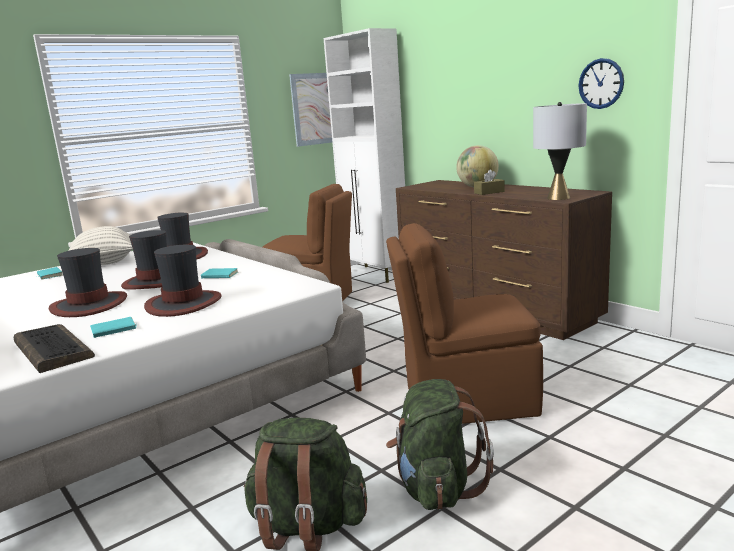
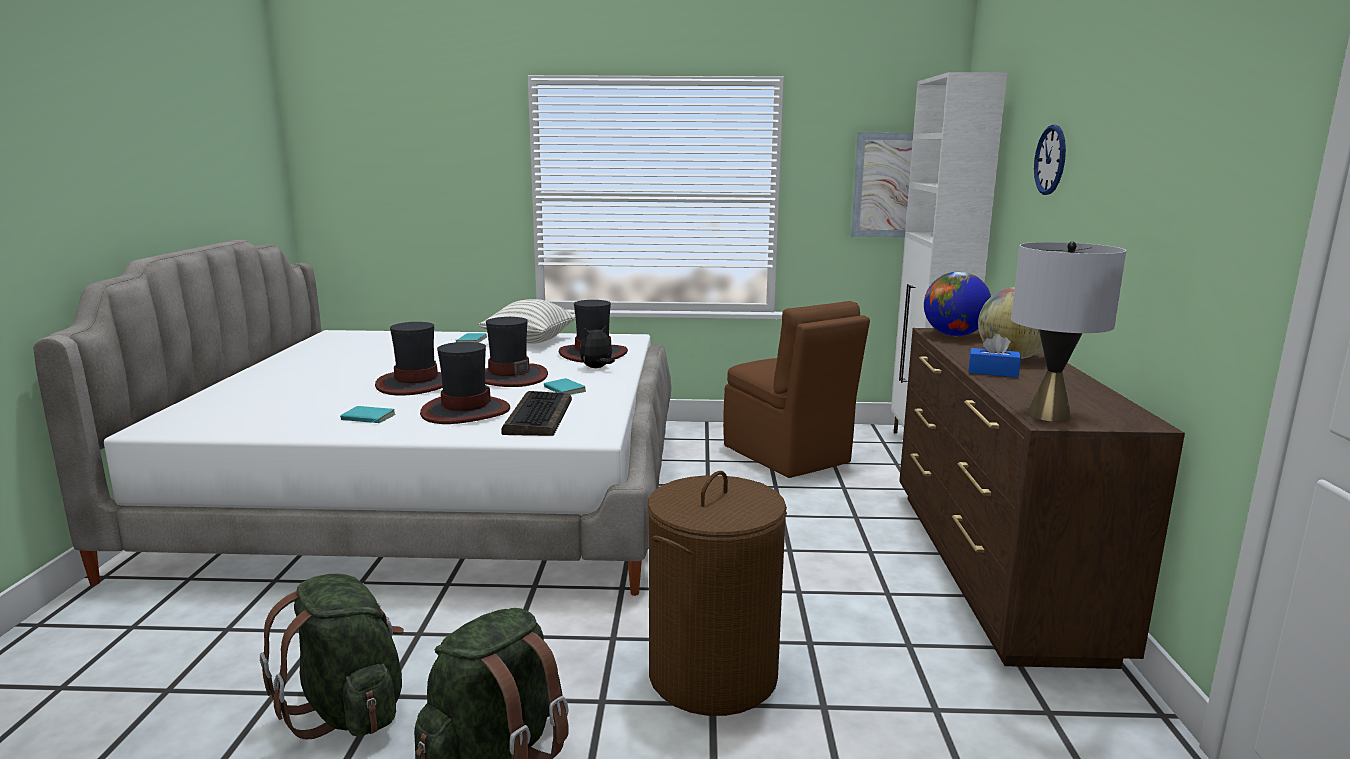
camera: 40 degrees right, 0 degrees up
(51, 349) = (301, 419): keyboard -> keyboard (538, 416)
(206, 261) = (597, 368): none -> plush toy
(425, 186) = (954, 335): none -> globe
(466, 401) = (712, 675): brown chair -> brown laundry basket
(489, 192) = (993, 372): brown tissue box -> blue tissue box
(601, 83) = (1207, 216): wall clock -> wall clock (1050, 160)

